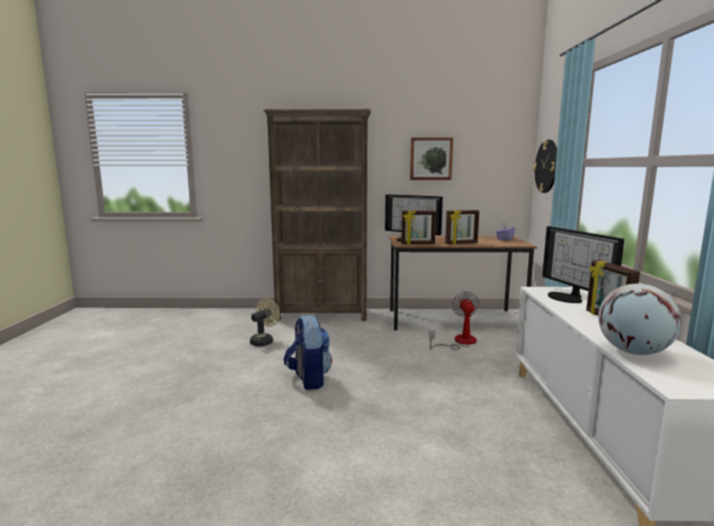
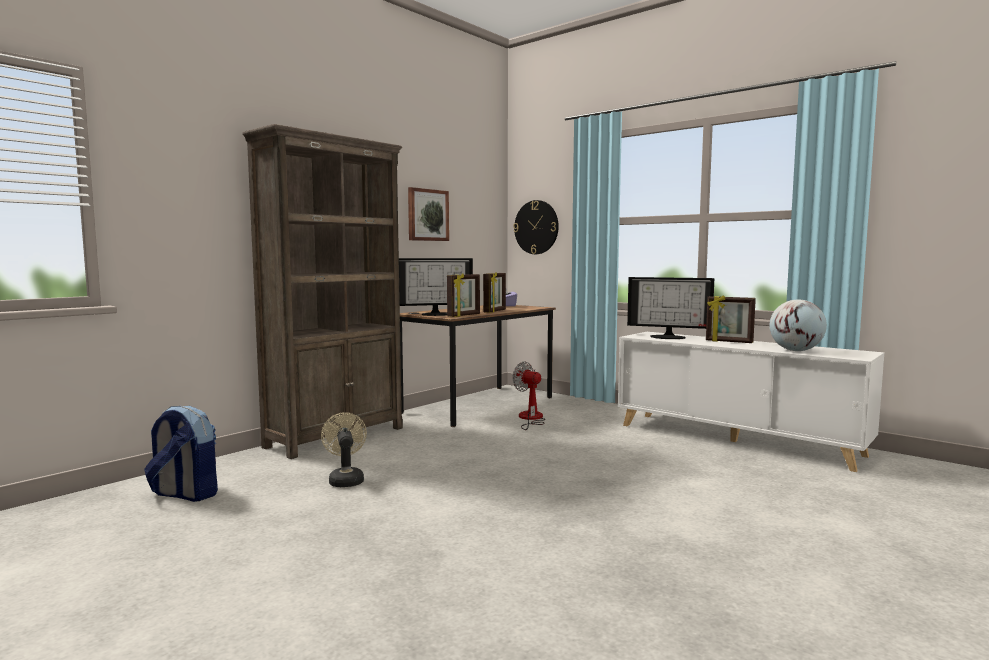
camera: 50 degrees left, 5 degrees down
(308, 379) = (498, 487): backpack -> backpack (185, 494)

